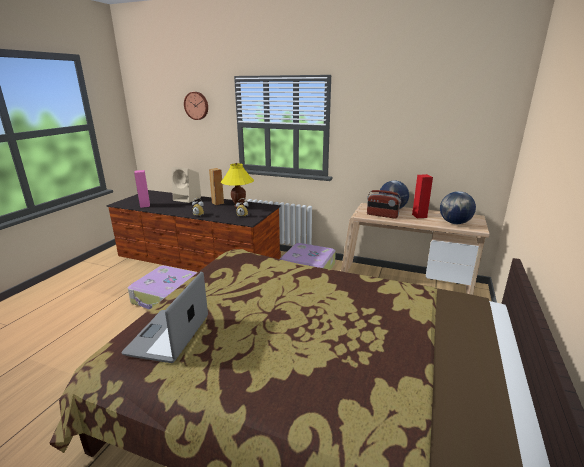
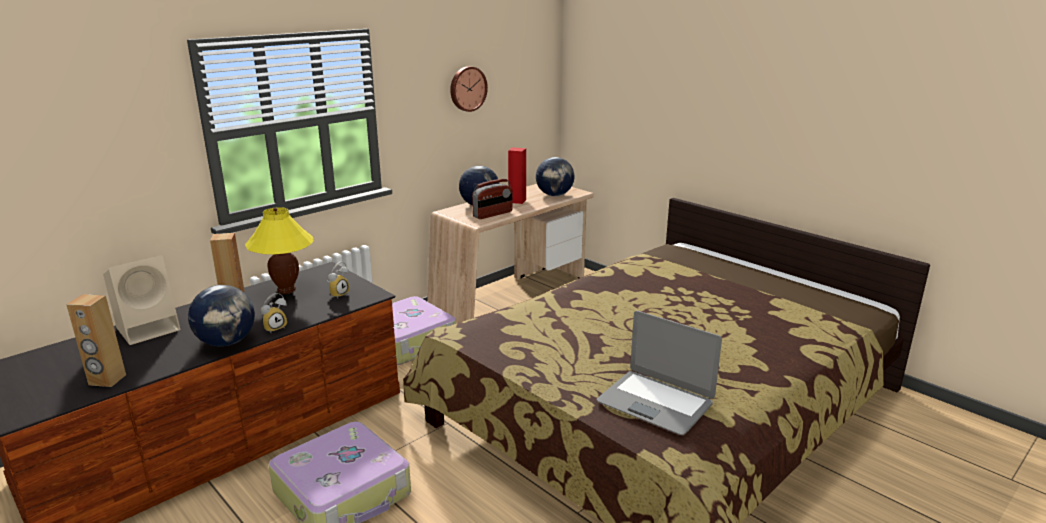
camera: 65 degrees left, 0 degrees up
(144, 205) = (107, 380): pink speaker -> brown speaker
(181, 211) = (227, 342): none -> globe
(197, 105) = (89, 114): wall clock -> wall clock (467, 88)

